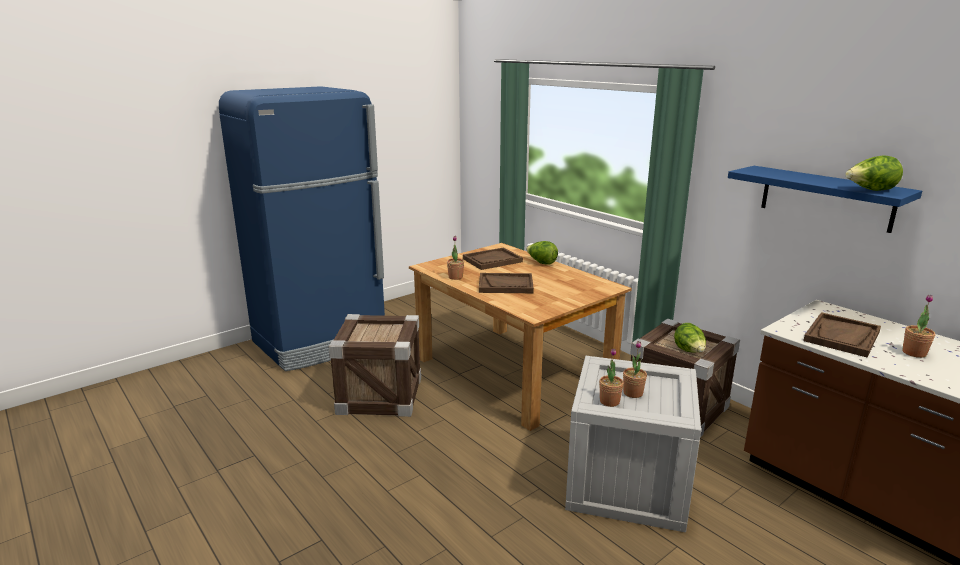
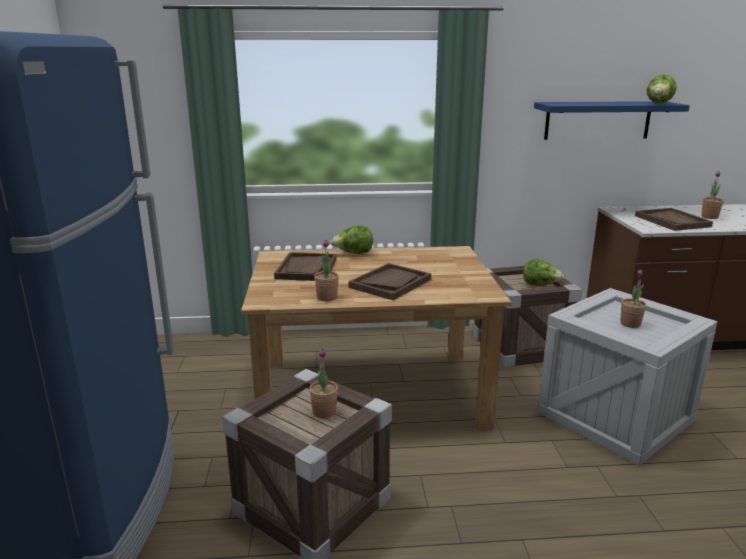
camera: 55 degrees left, 0 degrees up
(609, 401) = (640, 337): potted plant -> potted plant (324, 412)

